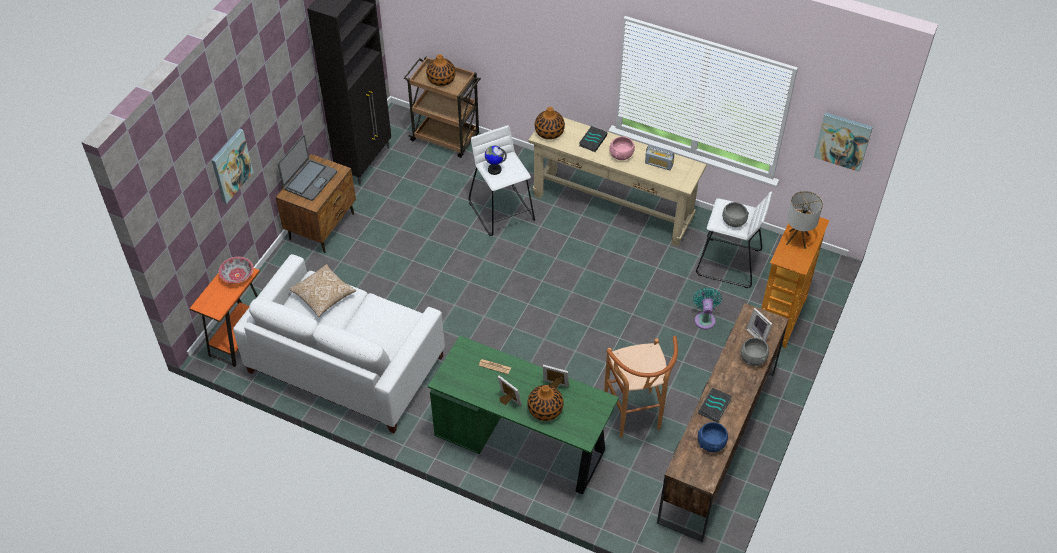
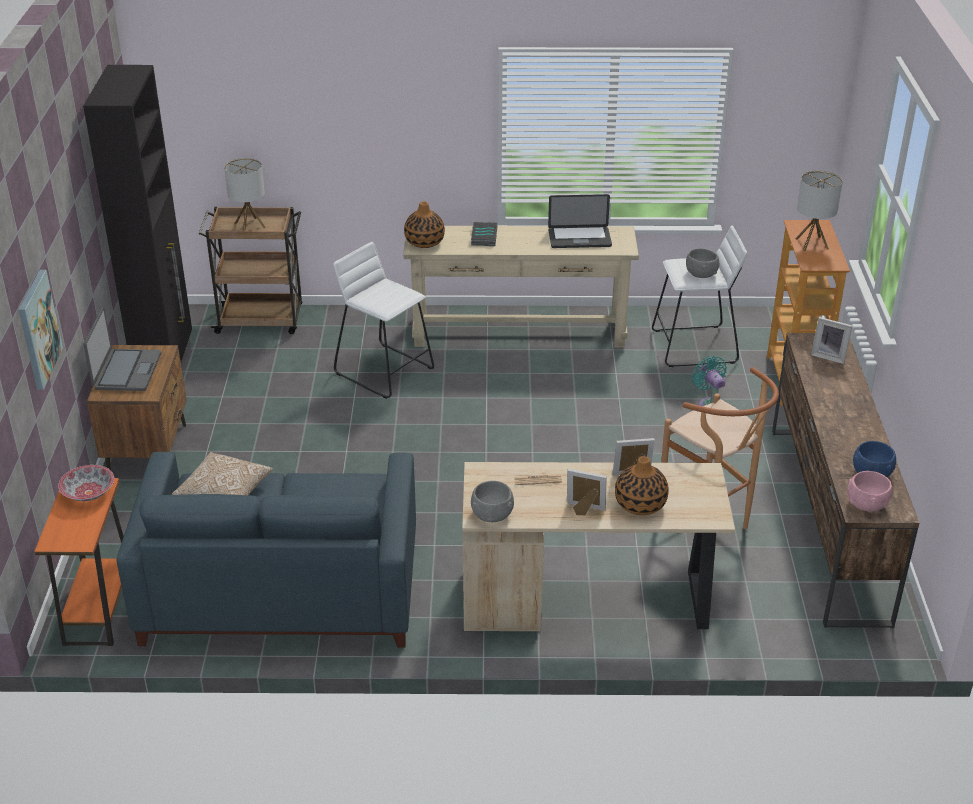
camera: 25 degrees left, 15 degrees down
(346, 363) = (281, 589): white sofa -> blue sofa
(441, 80) = (250, 225): vase -> table lamp
(494, 169) = (375, 299): globe -> none
(523, 443) = (589, 599): green desk -> beige desk
(621, 155) = (529, 241): pink bowl -> pink bowl (867, 504)
(659, 164) = (579, 238): radio -> laptop
(715, 407) = (843, 437): book -> none
(753, 358) = (843, 379): grey bowl -> grey bowl (492, 514)
(843, 141) = (799, 135): picture -> none

